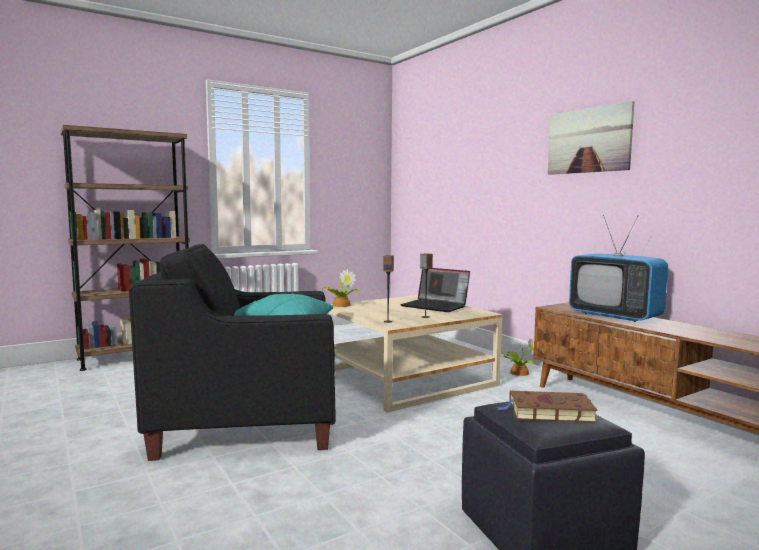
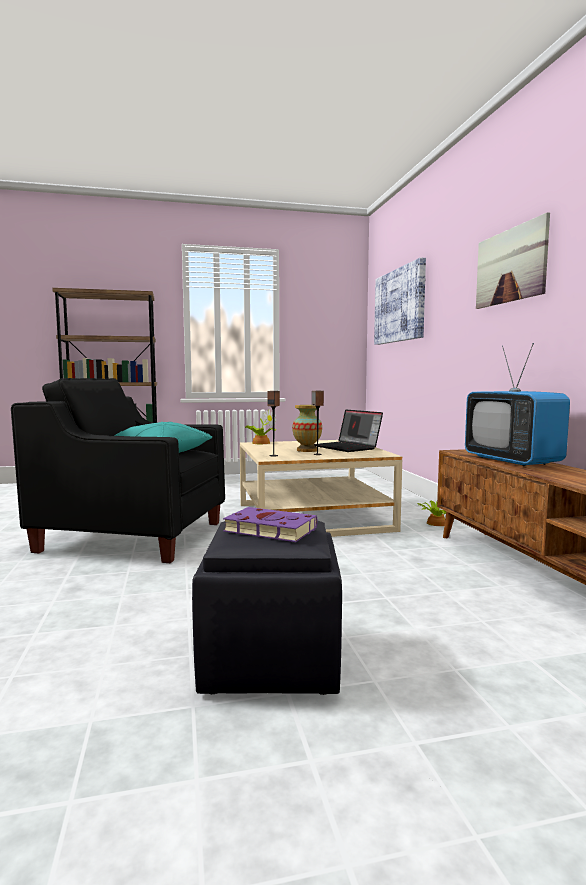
camera: 20 degrees right, 0 degrees up
(405, 312) = (307, 450): none -> vase
(442, 160) = (400, 305): none -> picture
(548, 412) = (267, 530): brown book -> purple book

